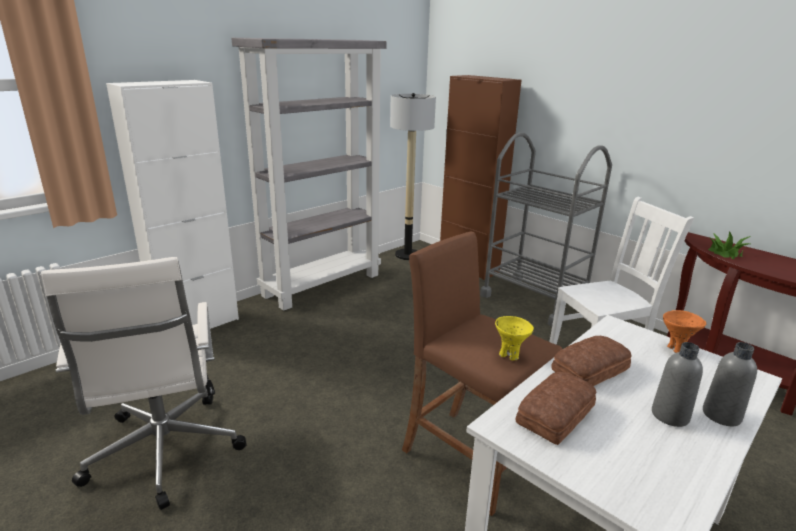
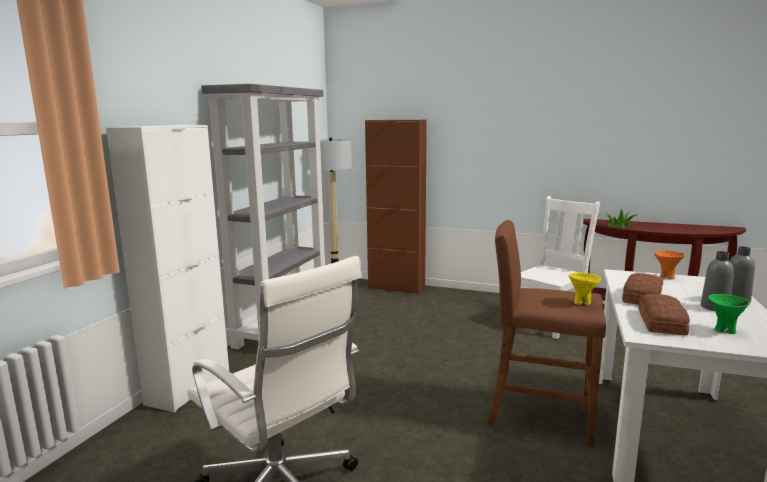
camera: 25 degrees left, 10 degrees down
(533, 300) = (470, 300): grey cart -> none
(624, 455) = (724, 330): none -> green bowl

